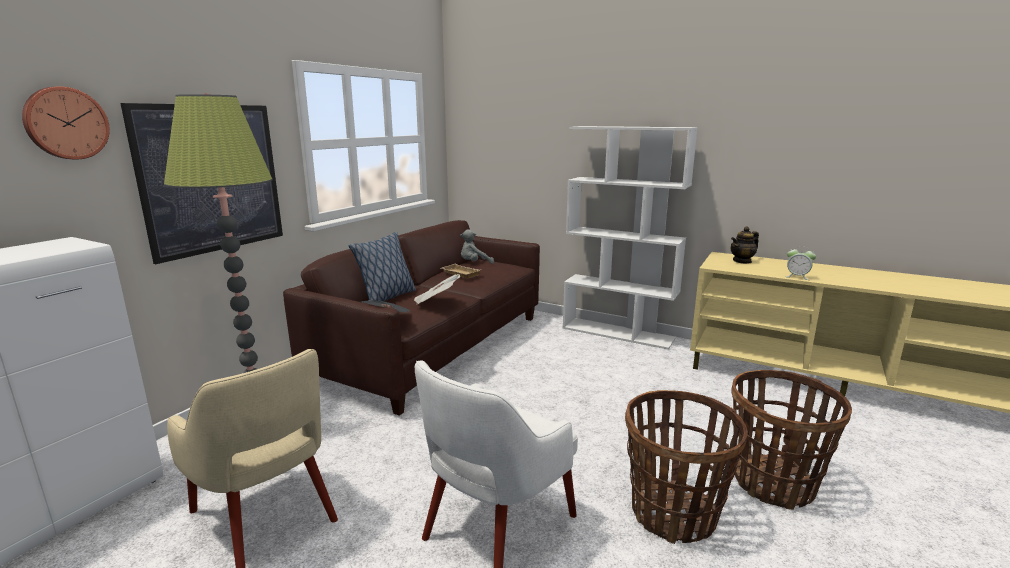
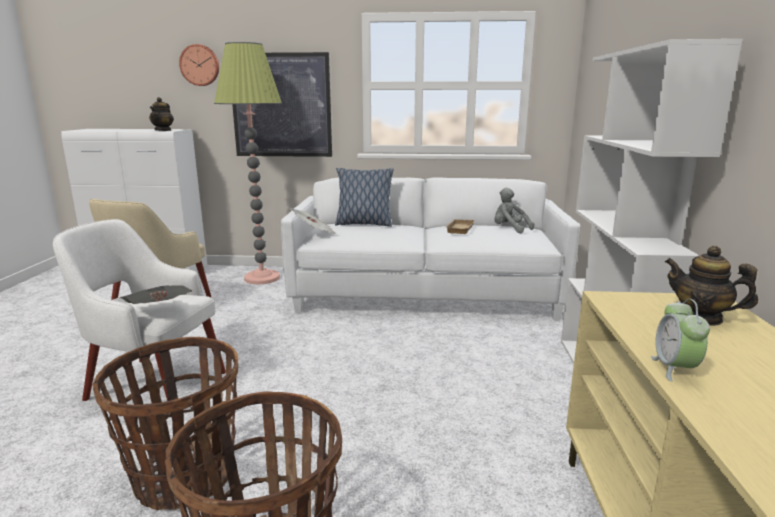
camera: 65 degrees right, 0 degrees up
(66, 247) = (163, 130): none -> teapot
(435, 347) = (426, 295): brown sofa -> white sofa
(436, 301) = (371, 235): newspaper -> newspaper (160, 312)

